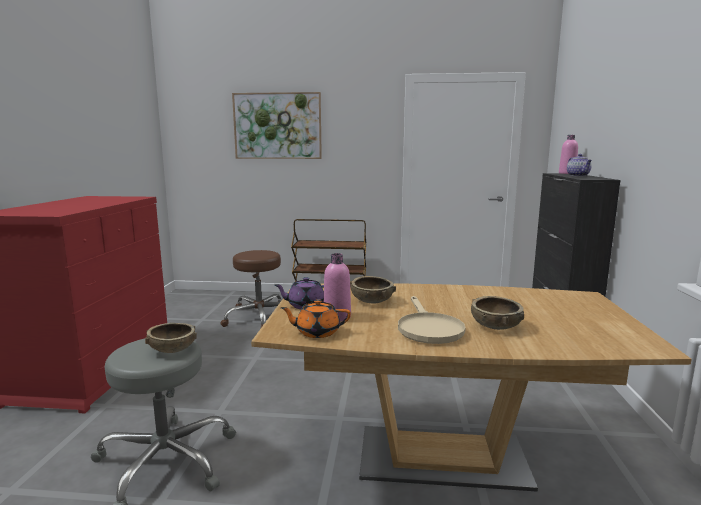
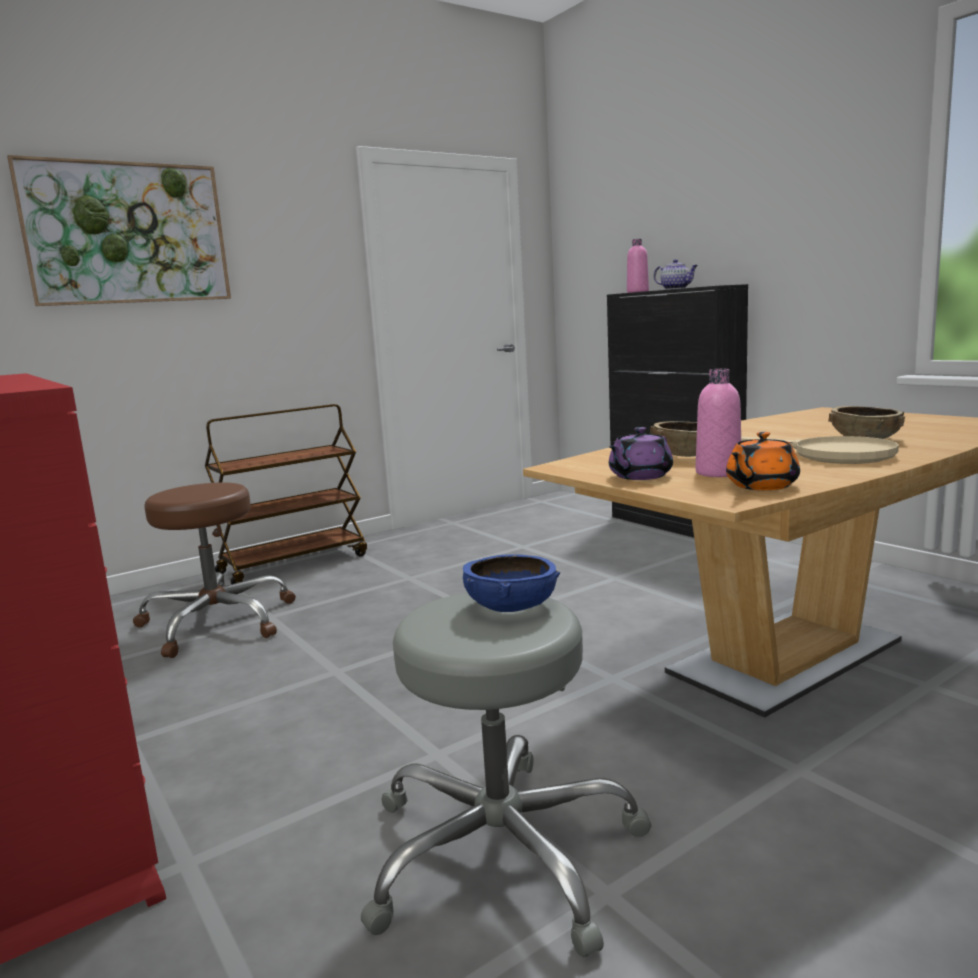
camera: 40 degrees left, 0 degrees up
(172, 349) = (510, 607): brown bowl -> blue bowl

